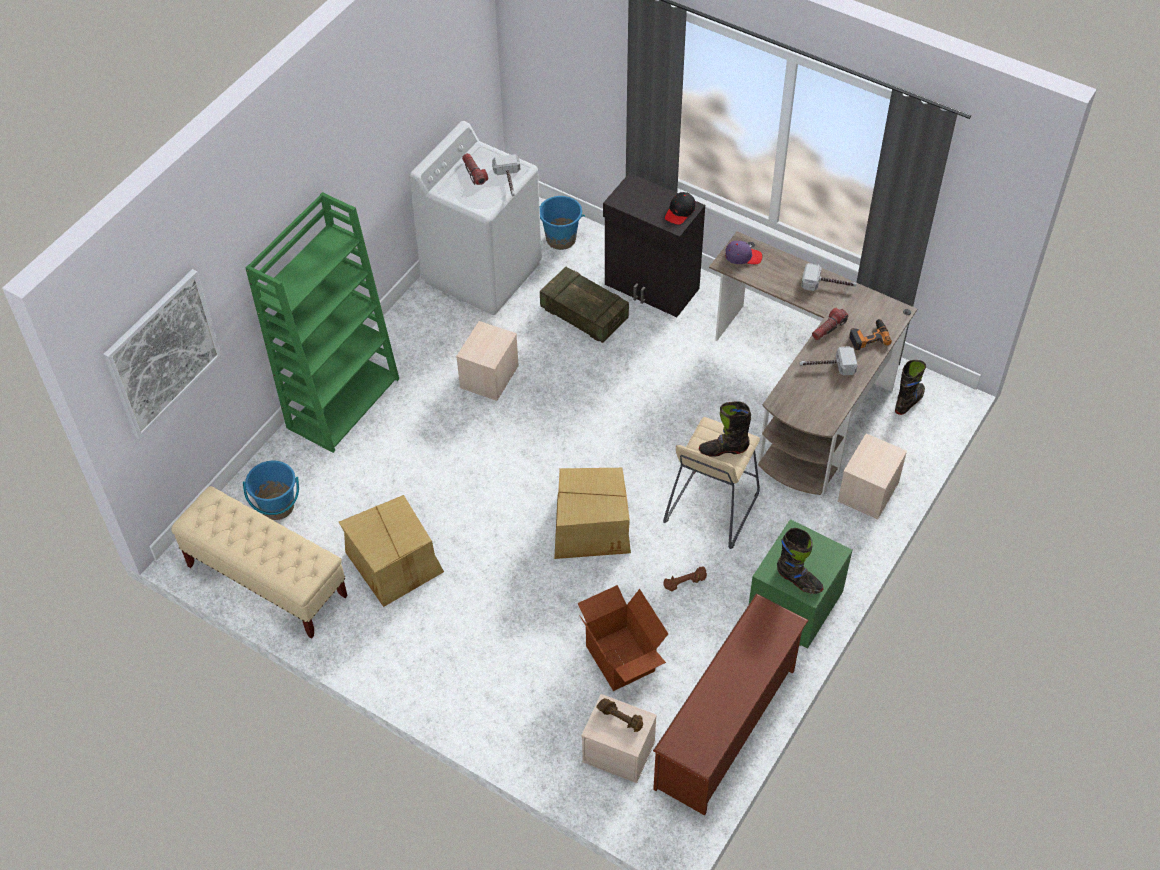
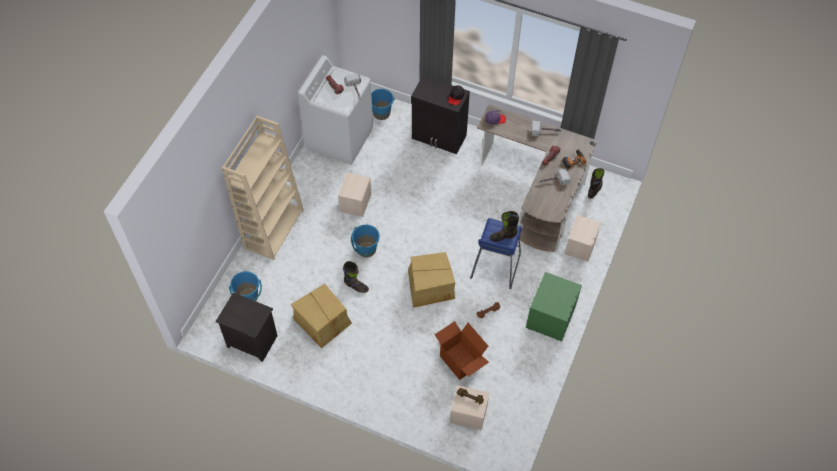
camera: 10 degrees left, 5 degrees up
(163, 353) = (183, 225): picture -> none
(266, 581) = (251, 342): beige bench -> black nightstand
(343, 402) = (273, 228): green bookcase -> beige bookcase
(492, 454) = (366, 249): none -> blue bucket
(584, 314) = (403, 158): crate -> none
(711, 508) = (495, 266): beige stool -> blue stool
(727, 729) = (525, 393): brown shoe rack -> none
(798, 580) = (555, 307): black boot -> black boot (356, 286)

